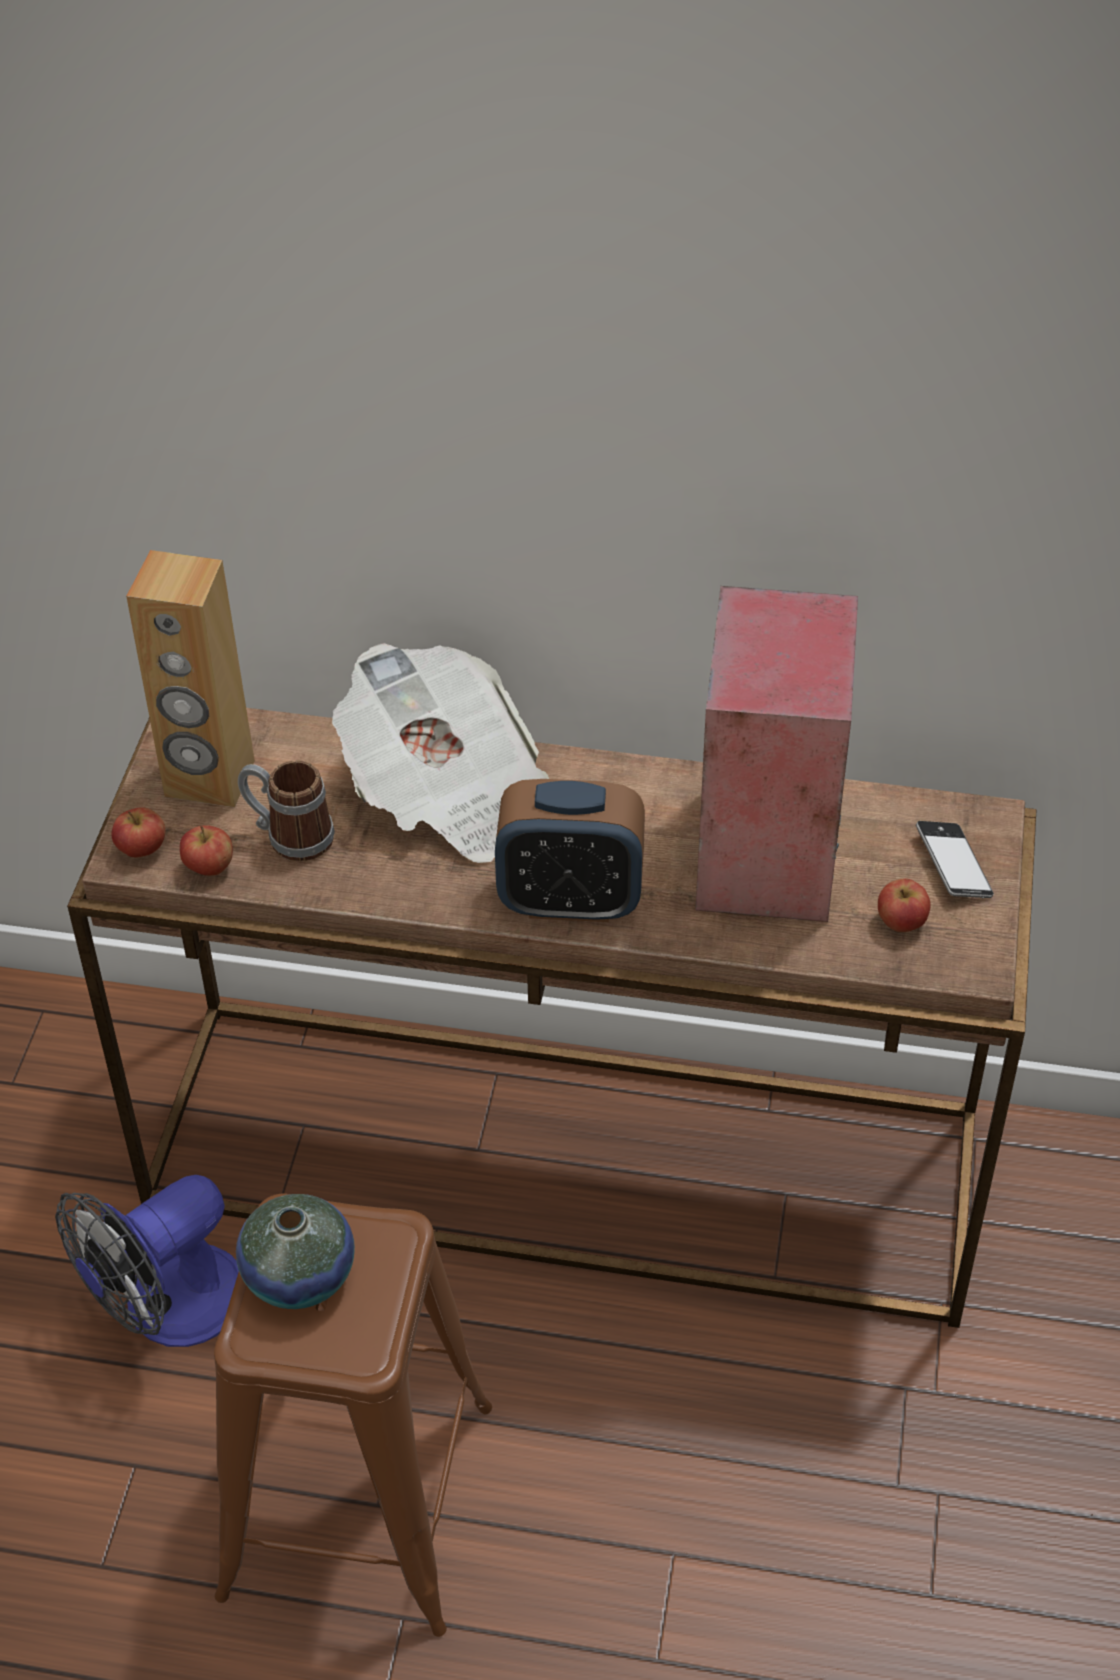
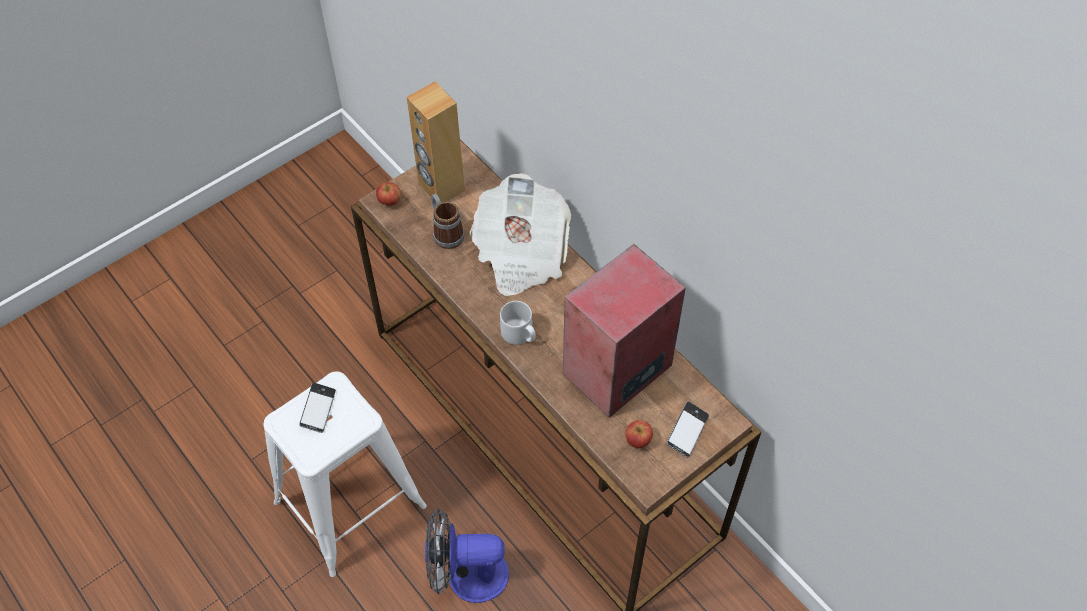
camera: 40 degrees right, 10 degrees up
(167, 1310) = (352, 382): fan -> fan (466, 575)
(209, 867) = (405, 225): apple -> none
(299, 1275) = (318, 409): vase -> phone
(357, 1499) = (350, 504): brown stool -> white stool
(570, 900) = (519, 334): alarm clock -> grey mug

